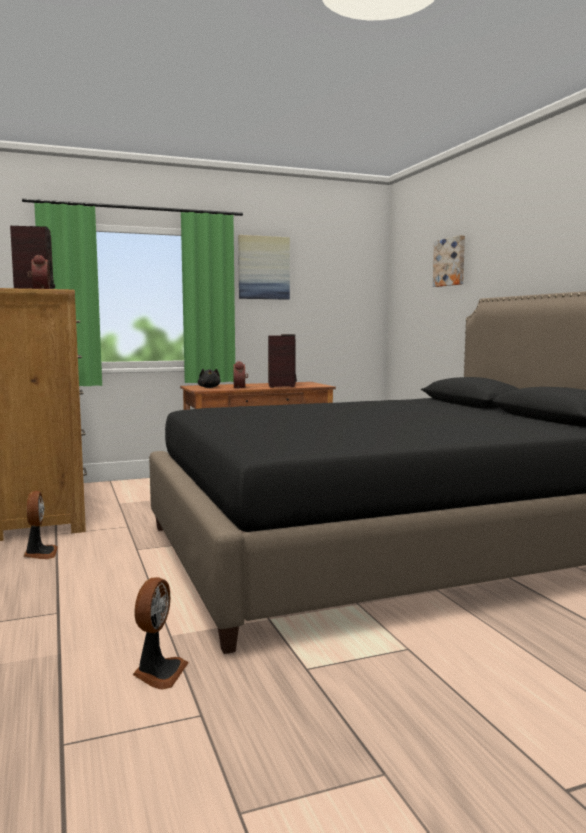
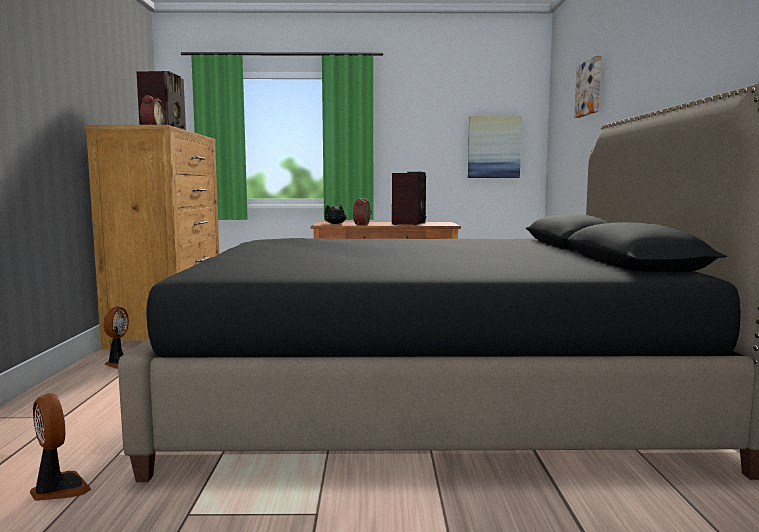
camera: 20 degrees right, 0 degrees up
(158, 673) = (58, 489): fan -> fan turned 75 degrees counterclockwise
(263, 268) = (407, 107): picture -> picture (494, 147)

